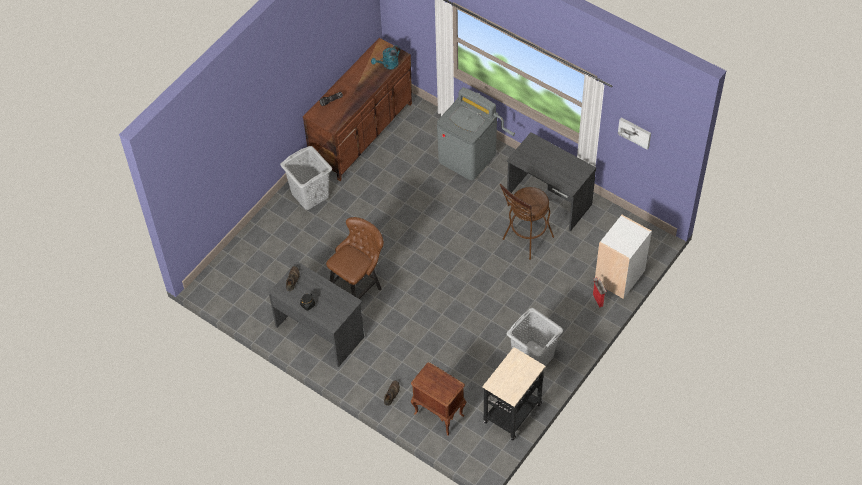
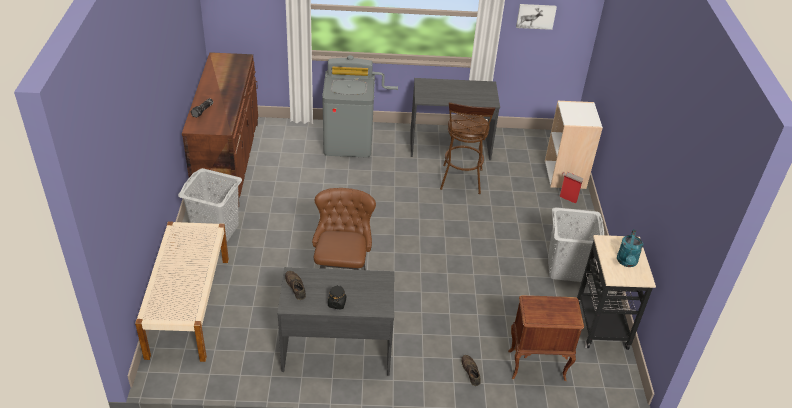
camera: 40 degrees left, 15 degrees down
(252, 248) = (188, 306): none -> beige bench
(388, 65) = (238, 68): turquoise watering can -> turquoise watering can (627, 262)

